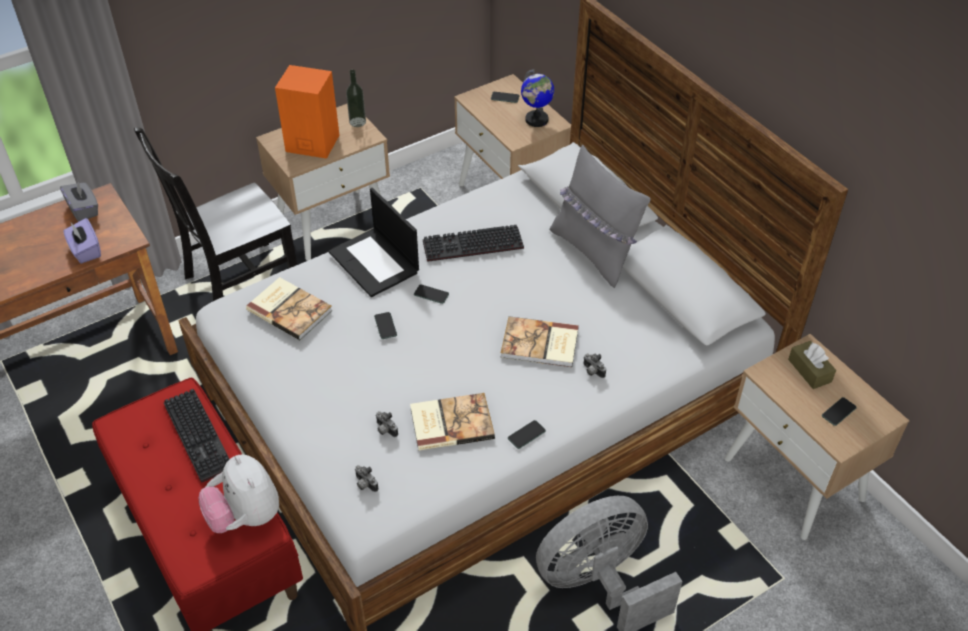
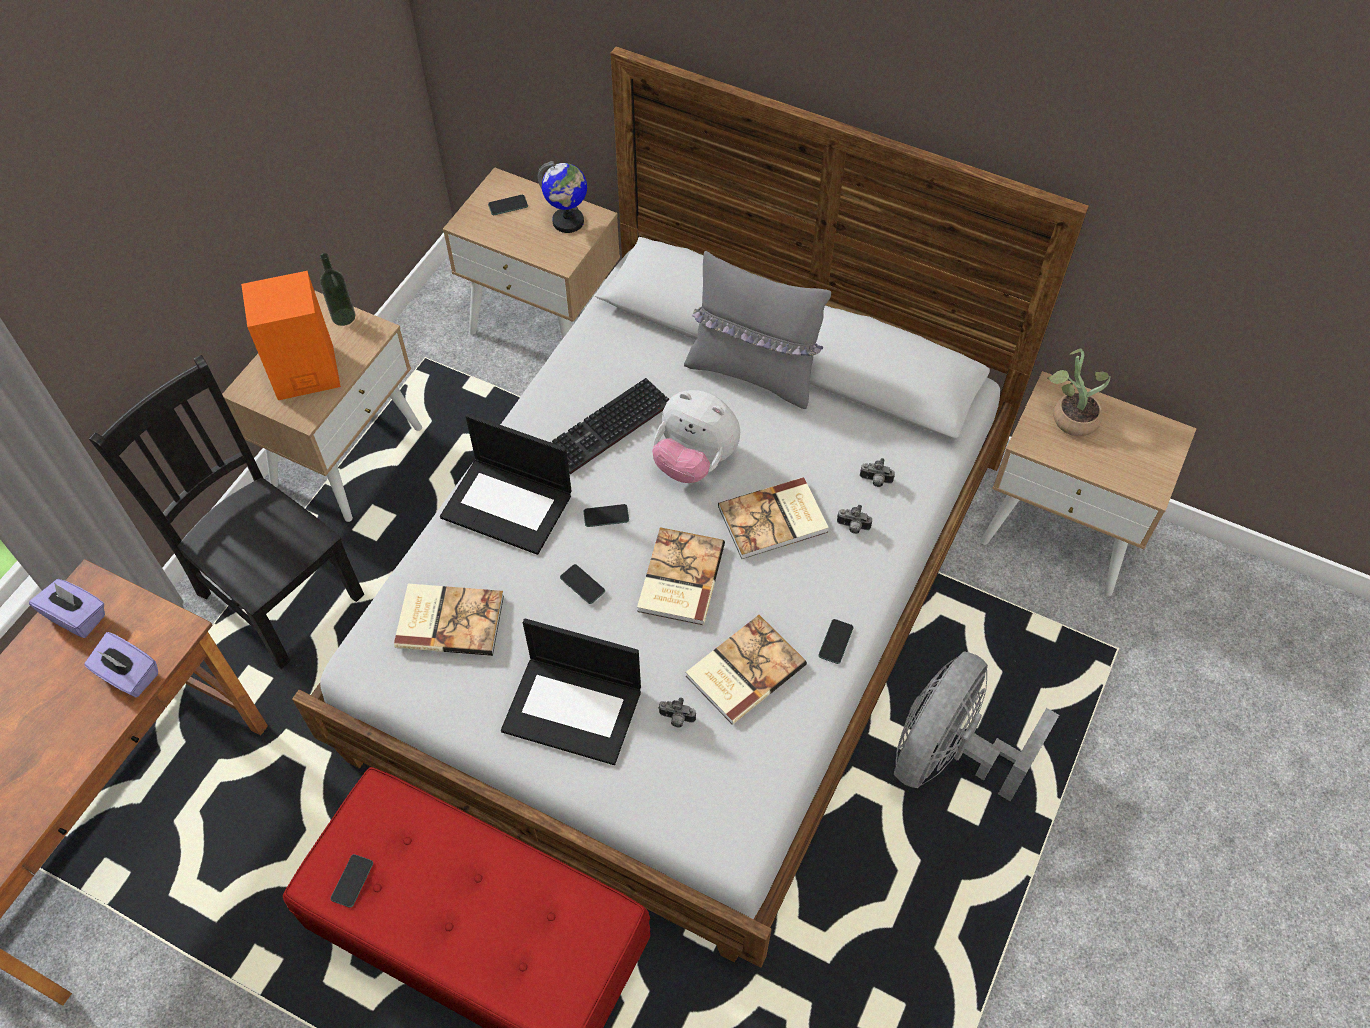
camera: 30 degrees left, 10 degrees up
(84, 210) = (77, 616): grey tissue box -> purple tissue box
(201, 436) = (441, 839): keyboard -> none
(238, 281) = (277, 591): black chair -> black chair turned 105 degrees clockwise
(245, 516) = (572, 910): plush toy -> plush toy (694, 461)
(326, 394) = (574, 709): none -> laptop
(364, 485) = (702, 799): camera -> camera (875, 481)
(450, 350) = (679, 578): none -> book
(809, 370) = (1070, 416): brown tissue box -> potted plant
(838, 412) = (1127, 451): phone -> phone (352, 881)

